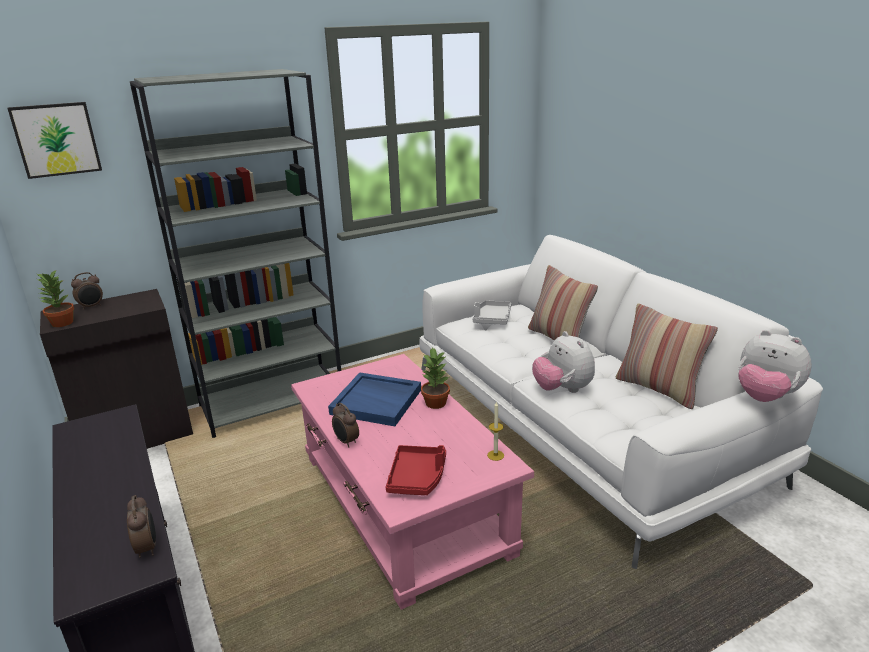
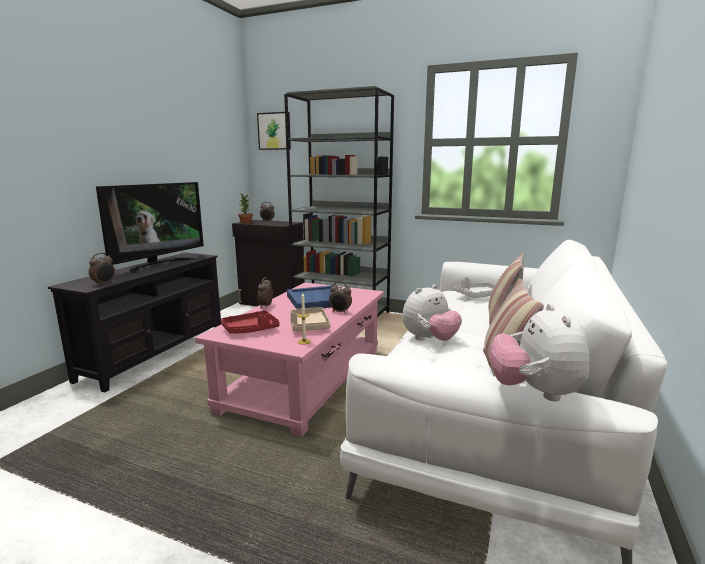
camera: 50 degrees right, 10 degrees down
(102, 469) = (158, 265): none -> television
(436, 403) = (340, 312): potted plant -> alarm clock
(453, 436) = (308, 326): none -> beige tray
(562, 389) = (429, 340): plush toy -> plush toy turned 150 degrees counterclockwise

